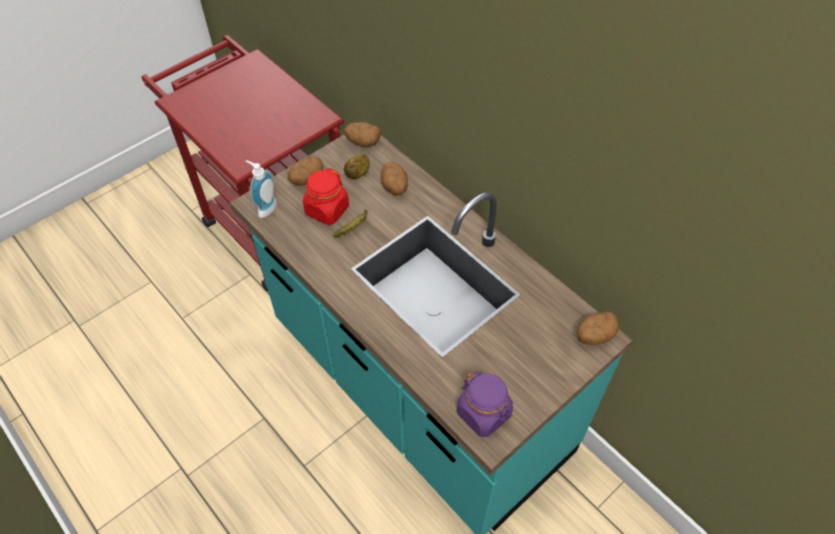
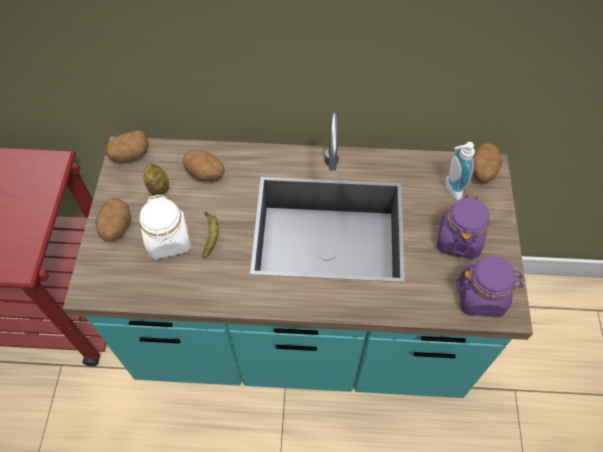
camera: 45 degrees left, 5 degrees up
(265, 208) = (106, 285): soap dispenser -> soap dispenser (450, 189)
(327, 210) = (168, 240): red jar -> white jar
(515, 364) = (458, 239): none -> purple jar

